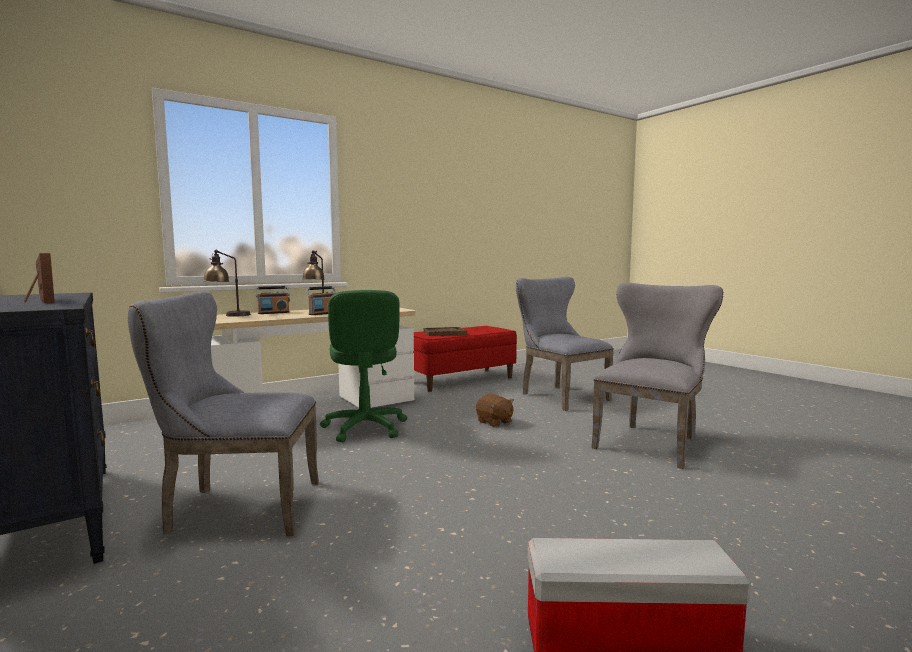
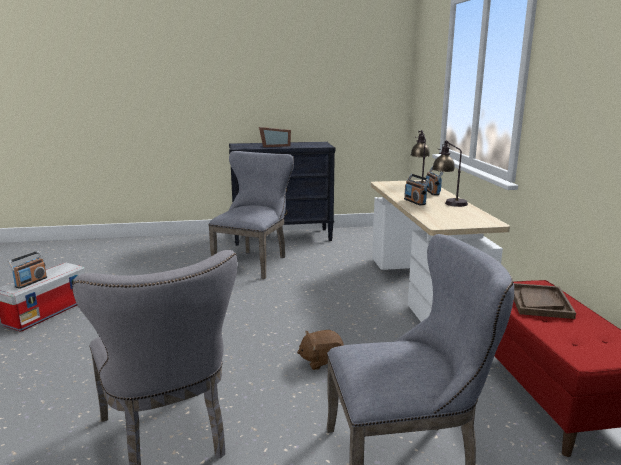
camera: 115 degrees right, 10 degrees up
(364, 428) = (353, 301): green office chair -> none
(664, 549) = (31, 282): none -> radio

